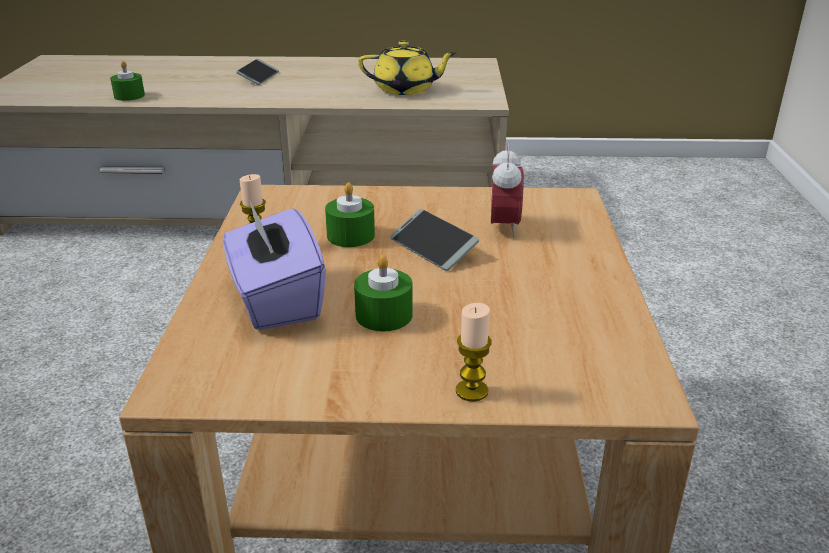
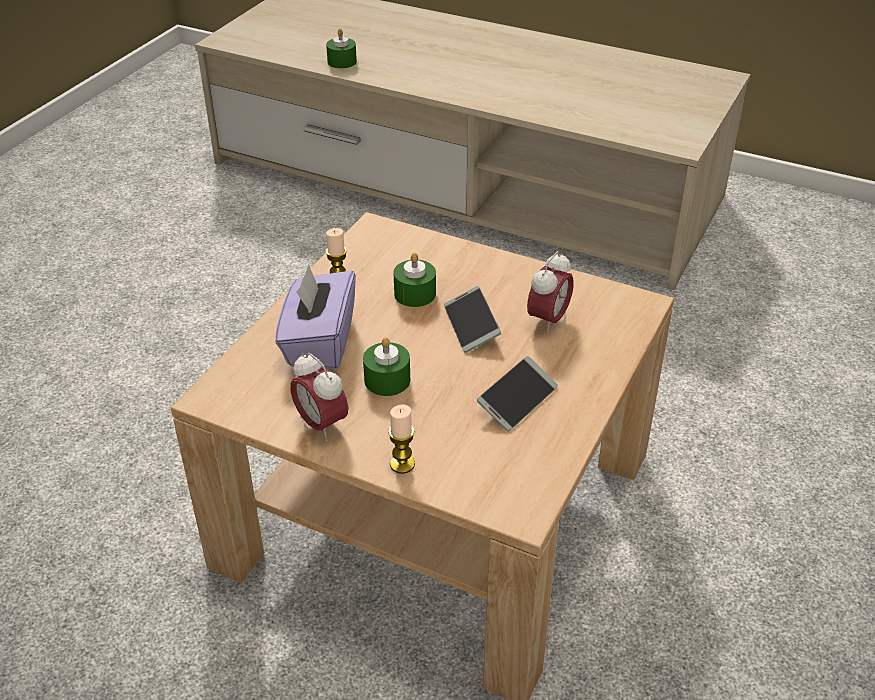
camera: 25 degrees right, 10 degrees up
(258, 77) = (474, 58): phone -> phone (517, 400)
(340, 378) = (321, 424): none -> alarm clock
(405, 89) = (610, 107): yellow teapot -> none

